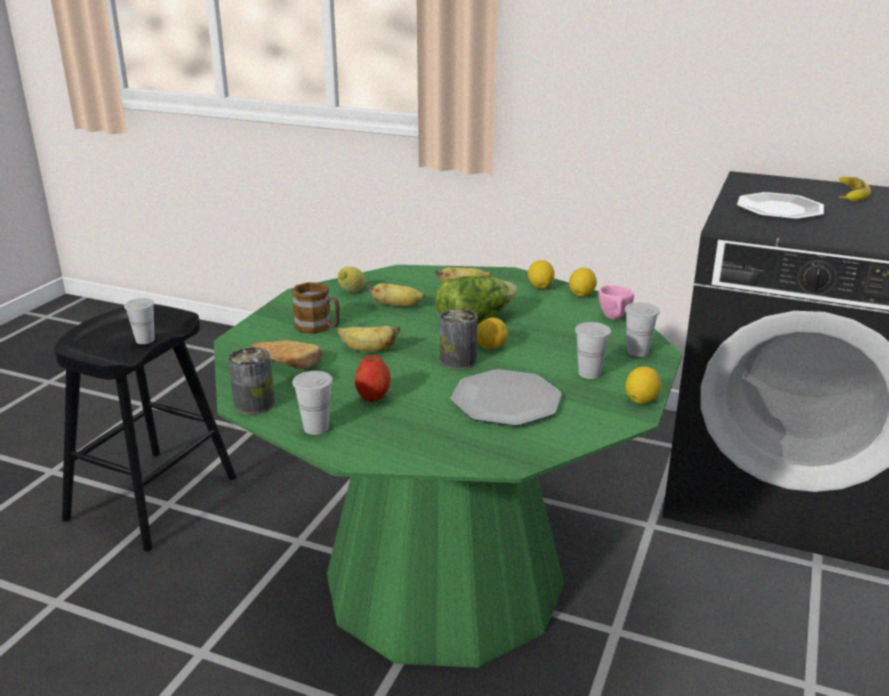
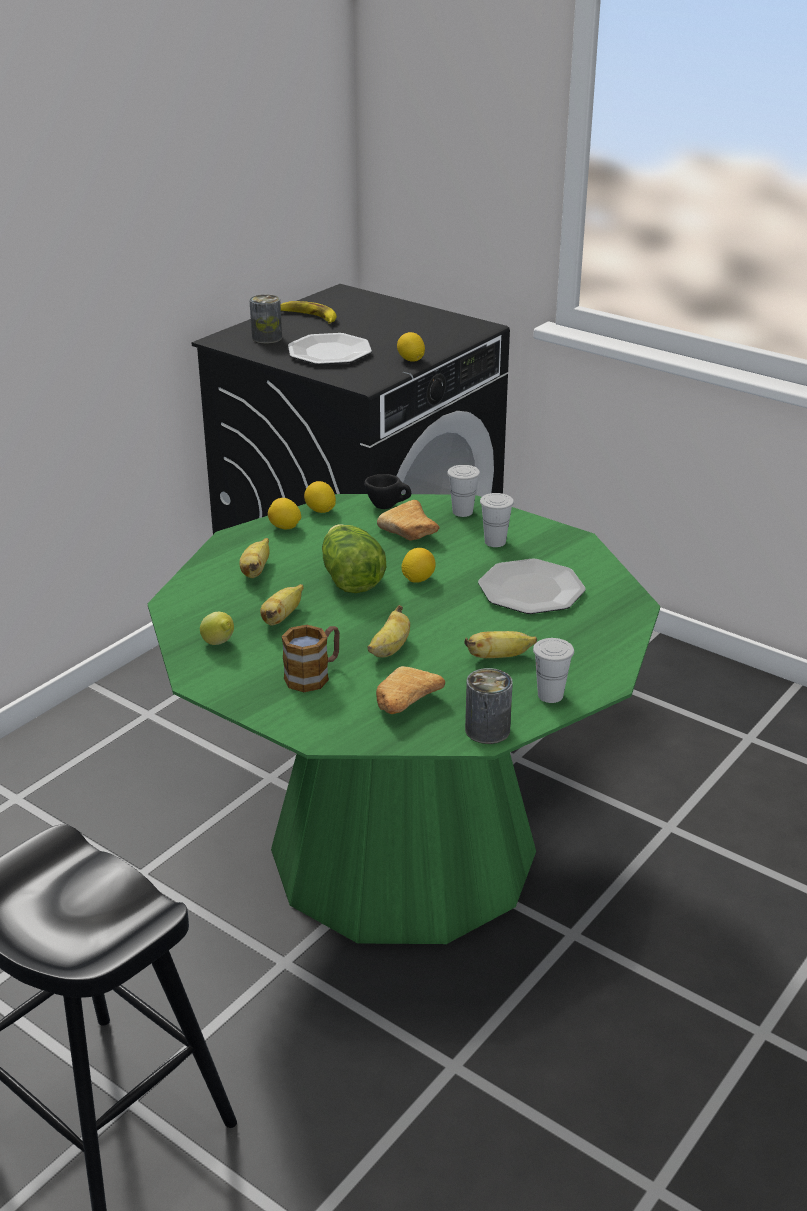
camera: 75 degrees left, 5 degrees up
(145, 340) = (114, 879): white cup -> none
(373, 397) = (499, 657): apple -> banana
(458, 360) = (439, 601): can -> can (267, 338)
(572, 335) = (411, 533): none -> bread
(615, 319) = (388, 506): pink cup -> black cup
(641, 400) = (551, 530): lemon -> lemon (411, 360)

